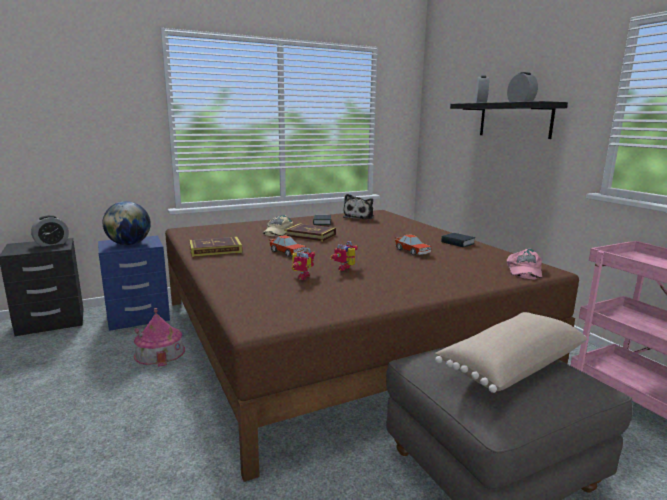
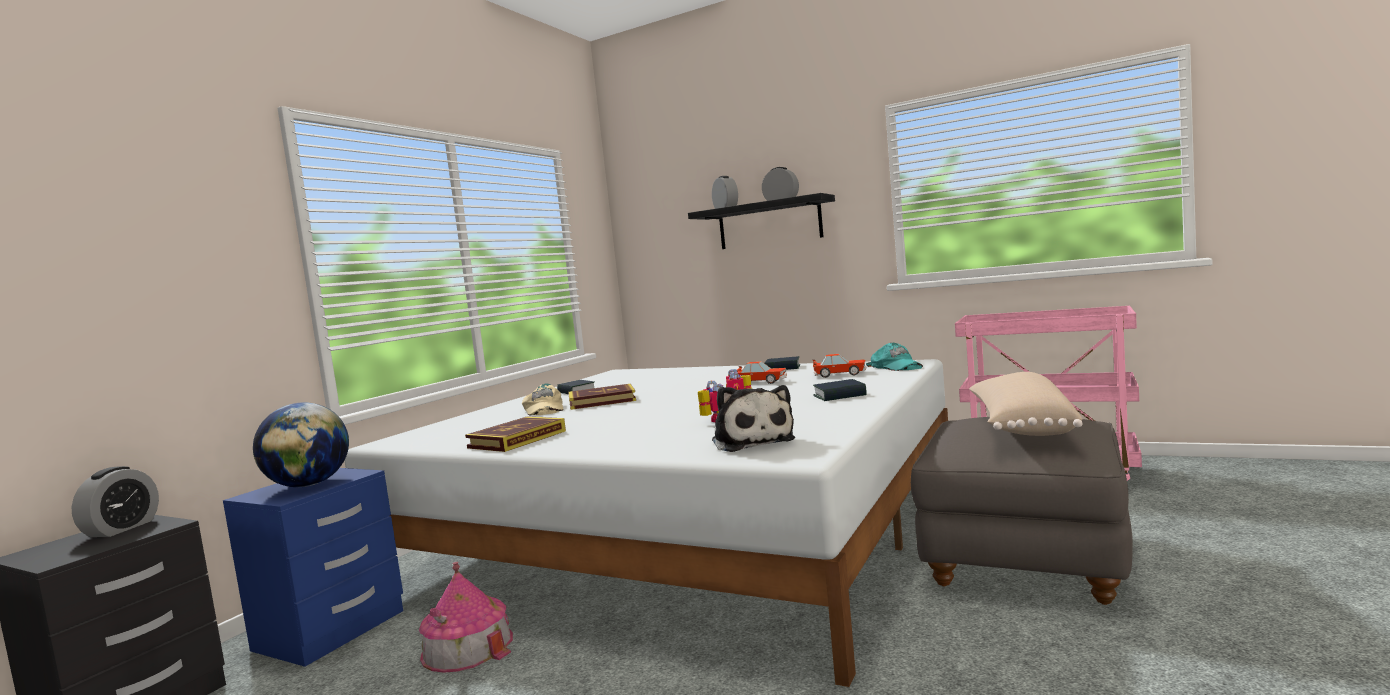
camera: 35 degrees left, 10 degrees down
(287, 253) = (627, 416): toy car -> toy car (840, 374)
(340, 334) = (689, 529): brown bed -> white bed
(359, 217) = (607, 379): plush toy -> plush toy (752, 441)
(413, 284) = (839, 395): none -> book
(523, 270) = (895, 366): pink cap -> turquoise cap

